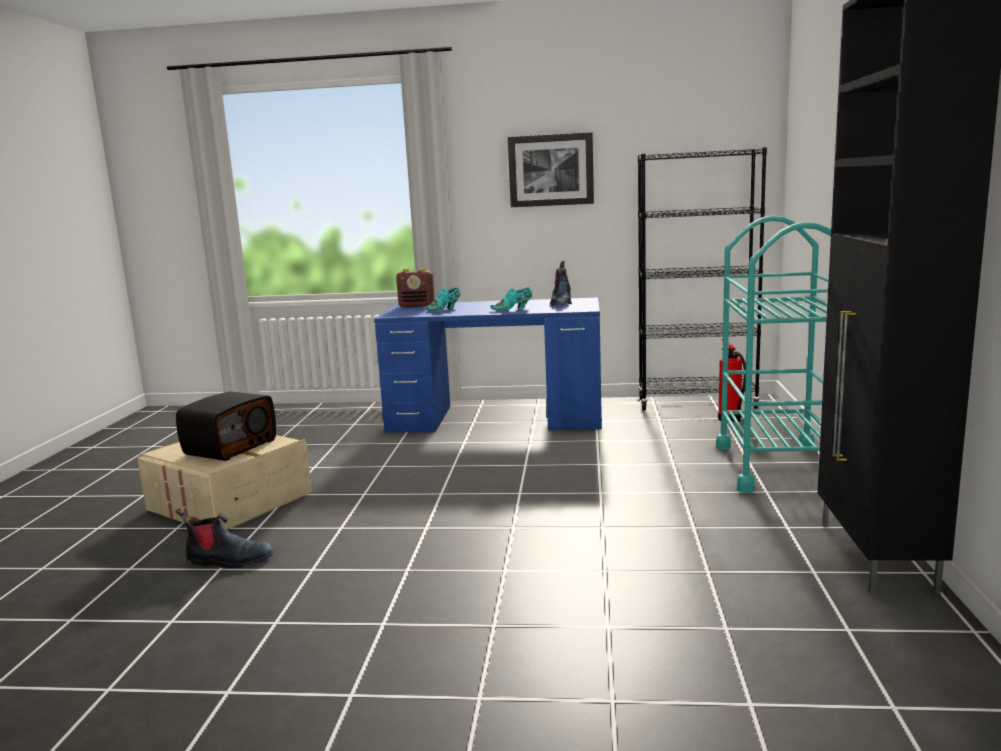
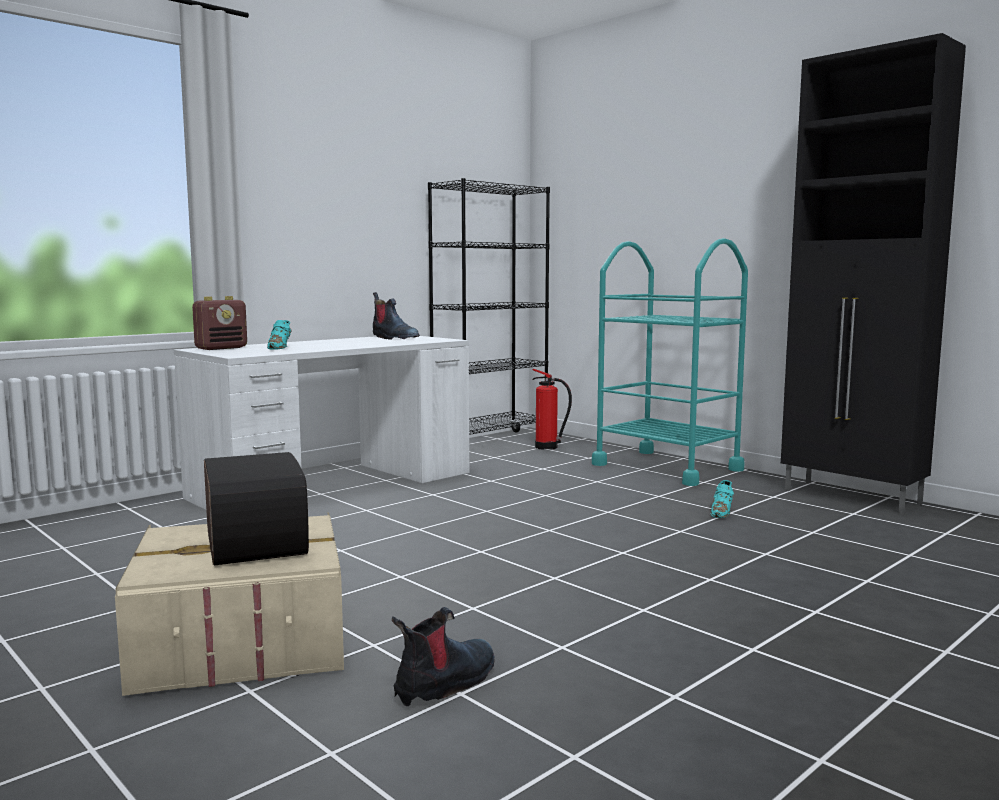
camera: 50 degrees left, 5 degrees down
(496, 417) = (336, 485): blue desk -> white desk
(513, 309) = (369, 343): turquoise shoe -> turquoise shoe (722, 512)
(551, 170) = (344, 187): picture -> none

